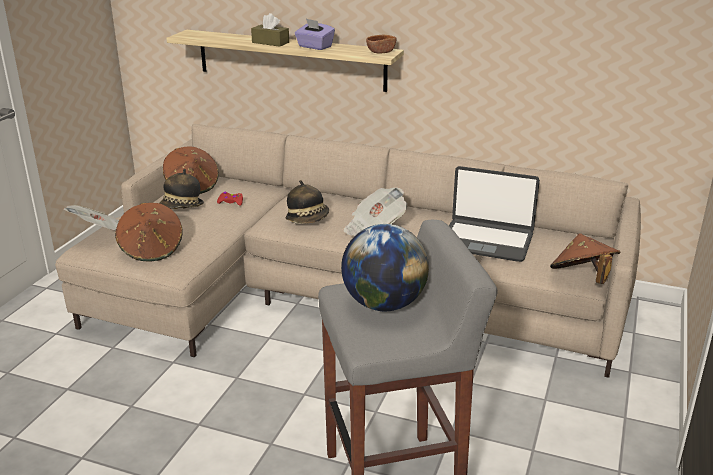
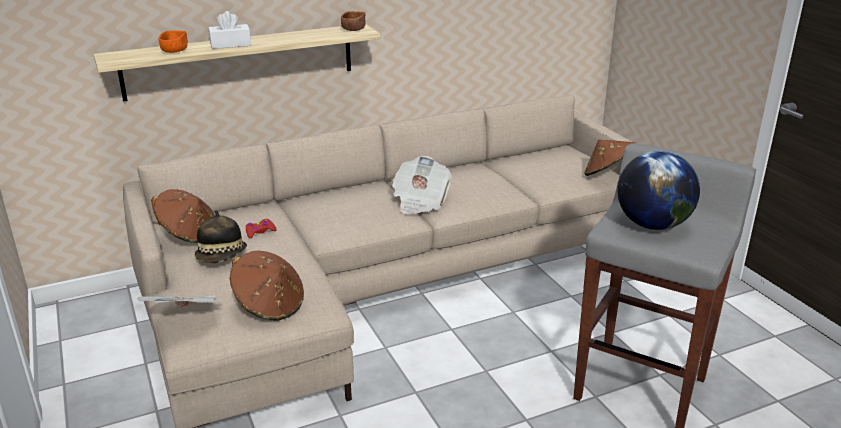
camera: 45 degrees left, 0 degrees up
(230, 38) = (174, 50): none -> orange bowl
(270, 42) = (230, 44): brown tissue box -> white tissue box
(308, 219) = (355, 217): hat -> none
(314, 47) = (284, 38): purple tissue box -> none
(486, 241) = (511, 176): laptop -> none

